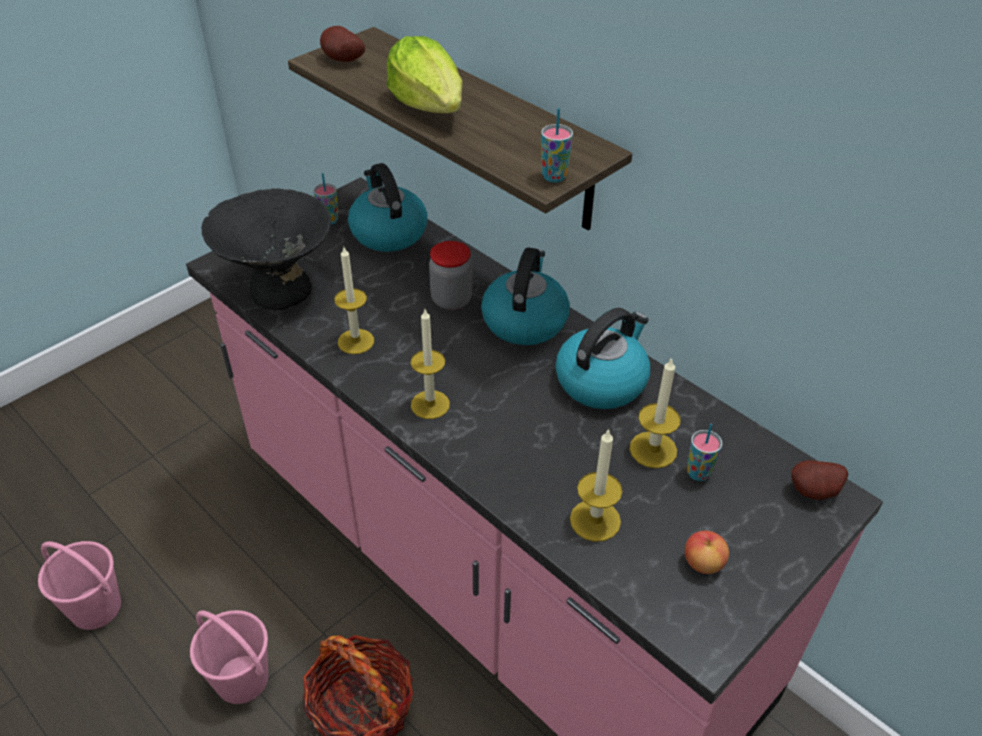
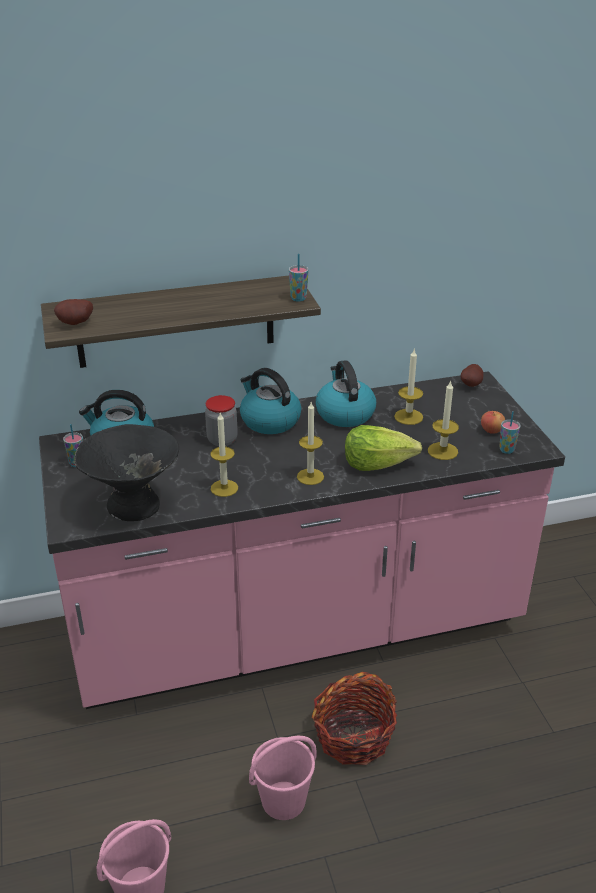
camera: 60 degrees left, 10 degrees down
(429, 106) = (177, 311): lettuce -> lettuce (377, 463)
(698, 473) = (435, 410): cup -> cup (506, 450)

